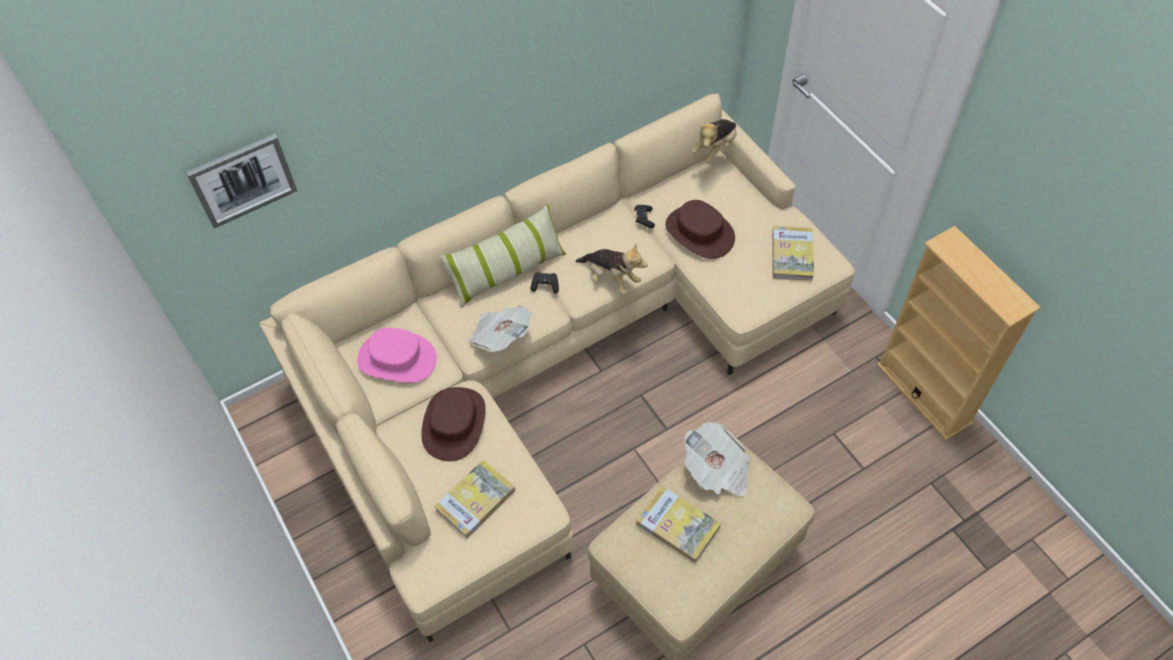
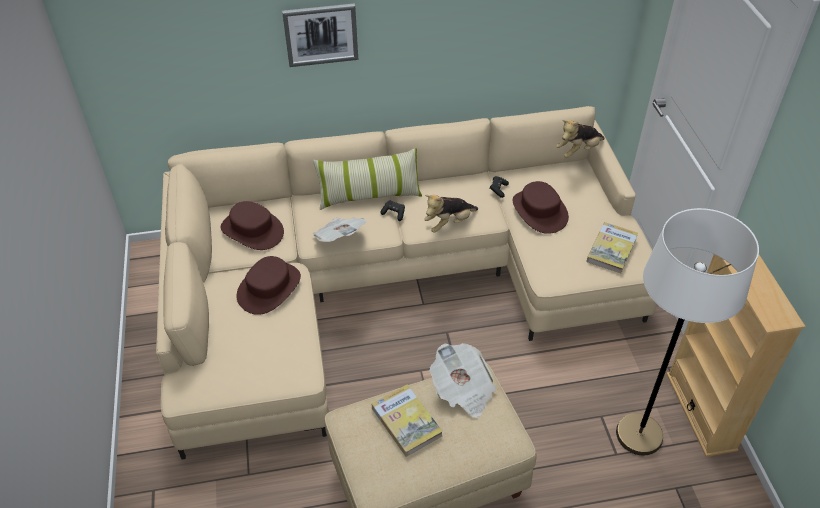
camera: 20 degrees right, 10 degrees down
(242, 179) = (166, 37): picture -> picture (321, 34)
(397, 359) = (252, 230): pink hat -> brown hat
(475, 500) = (254, 348): book -> none
(611, 278) = (449, 223): plush toy -> plush toy turned 90 degrees clockwise
(877, 440) = (639, 435): none -> white floor lamp

